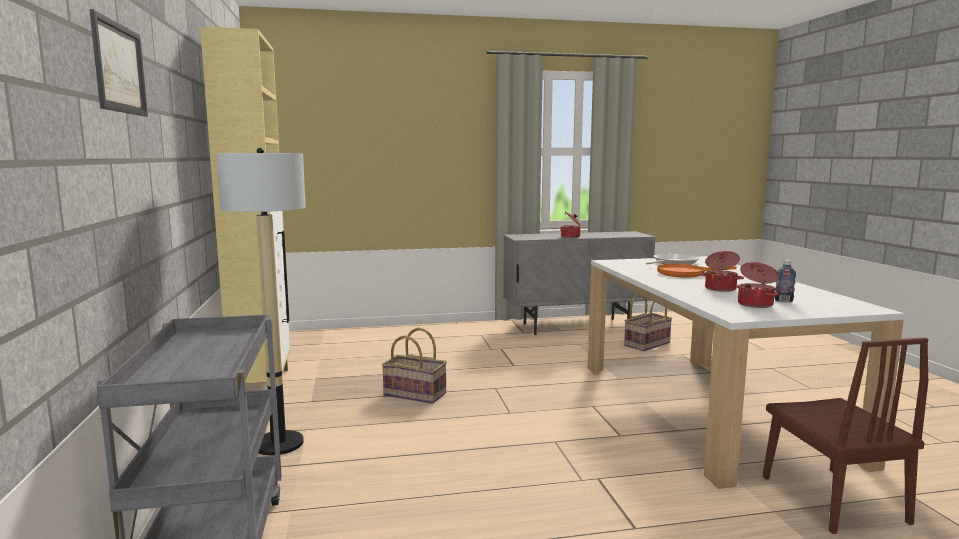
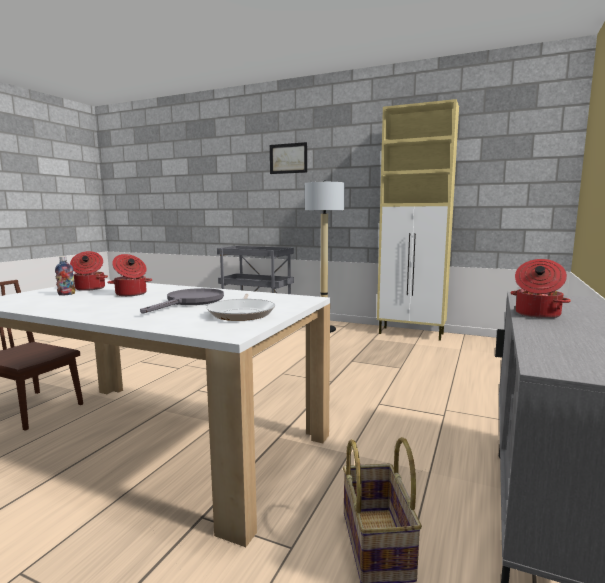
camera: 125 degrees right, 0 degrees up
(415, 394) = (352, 359): basket -> none
(687, 273) = (190, 302): orange frying pan -> grey frying pan

